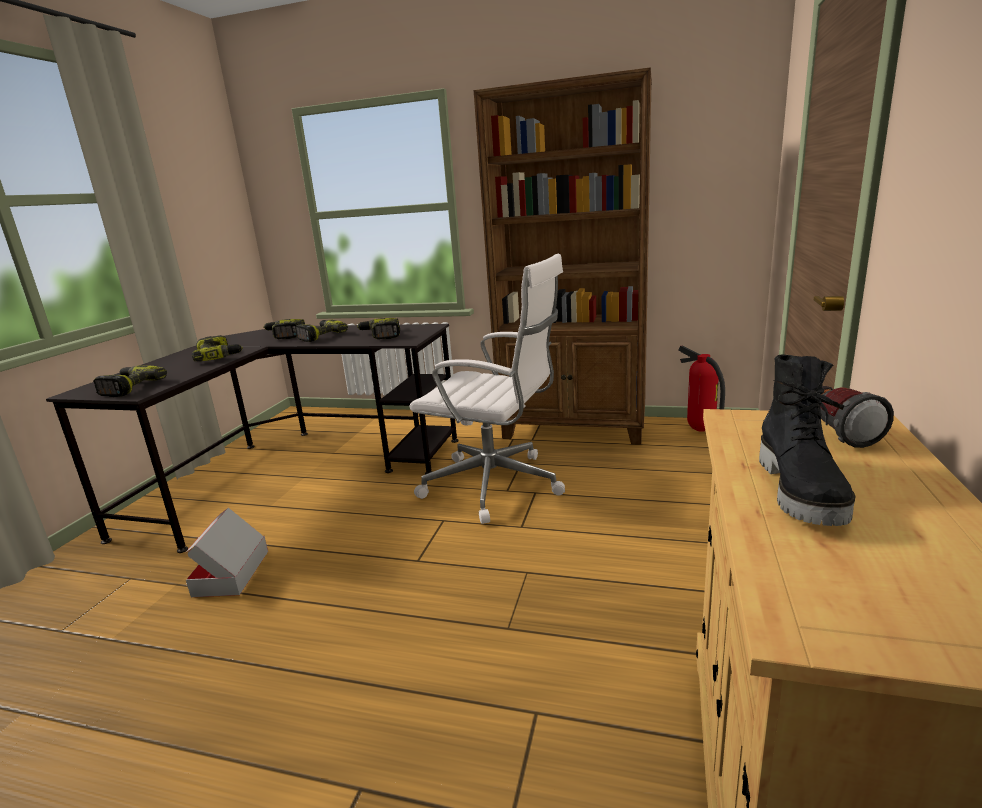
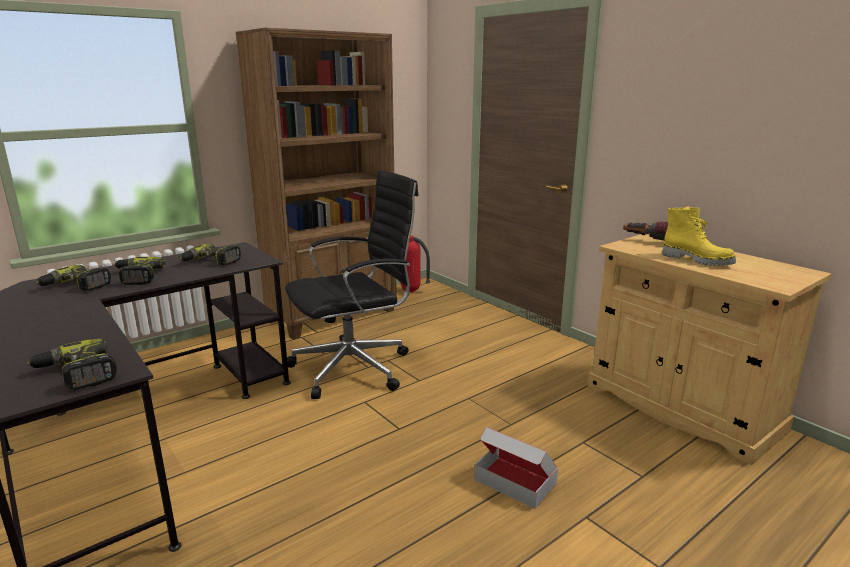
camera: 55 degrees left, 0 degrees up
(219, 356) = (72, 321): power drill -> none
(231, 573) = (276, 521): cardboard box -> cardboard box (515, 481)
(496, 485) = (355, 367): white office chair -> black office chair
(802, 491) = (697, 260): black boot -> yellow boot

